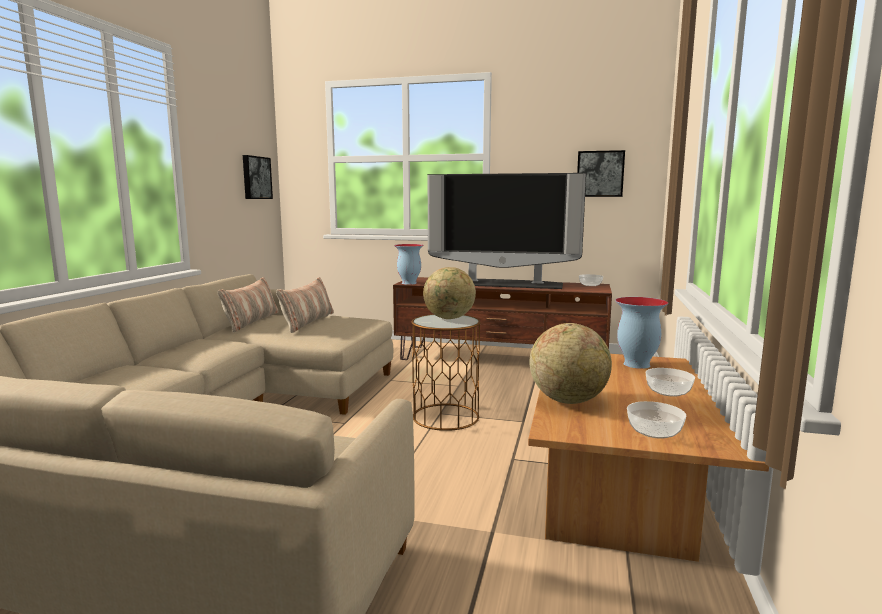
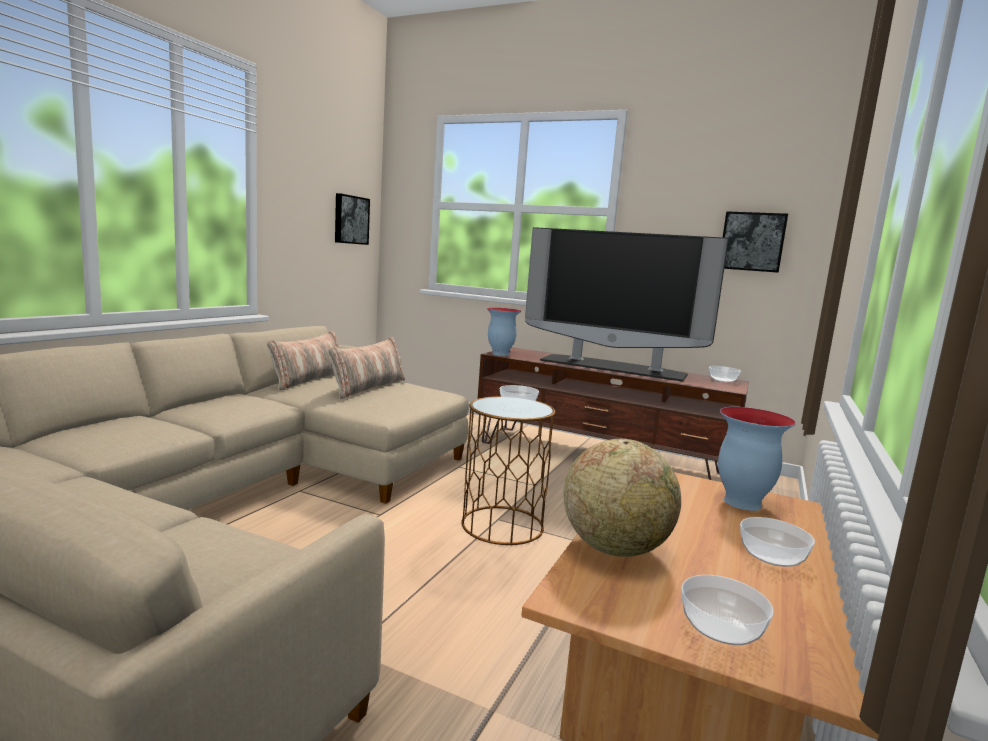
camera: 10 degrees right, 0 degrees up
(449, 318) = (518, 404): globe -> bowl

